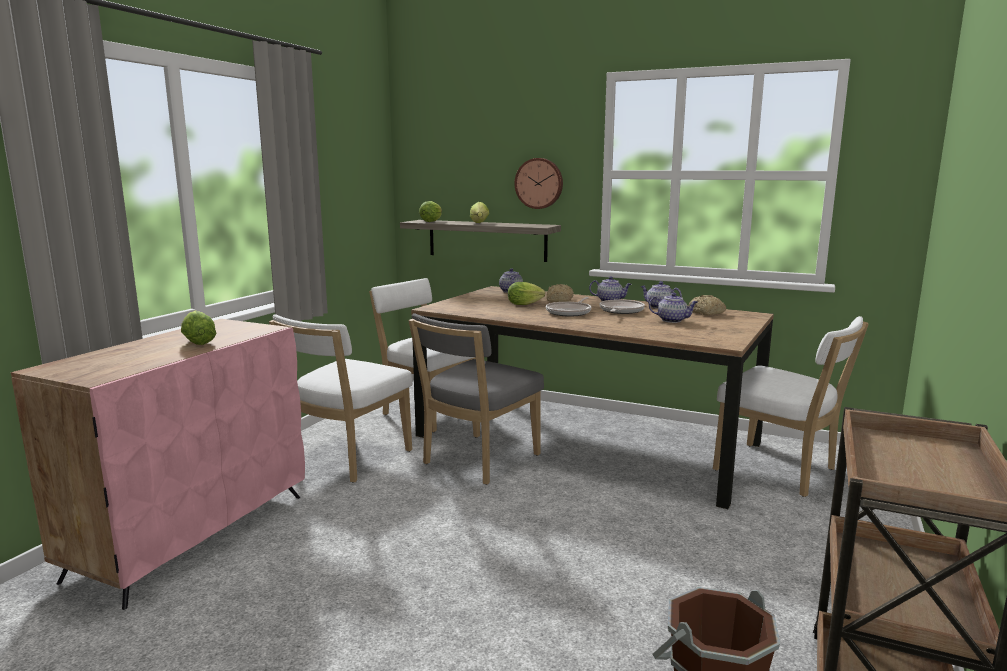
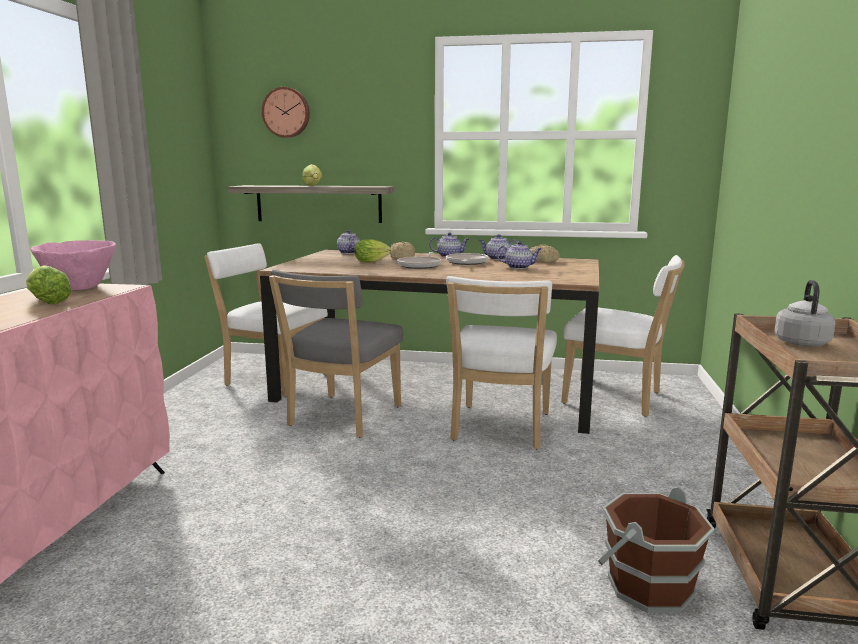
camera: 15 degrees left, 0 degrees up
(233, 326) = (79, 287): none -> pink bowl
(348, 460) = (204, 431): white chair -> white chair (499, 429)
(432, 221) = (261, 185): lettuce -> none
(539, 183) = (371, 145): wall clock -> wall clock (286, 112)
(906, 450) = (801, 342): none -> grey kettle

